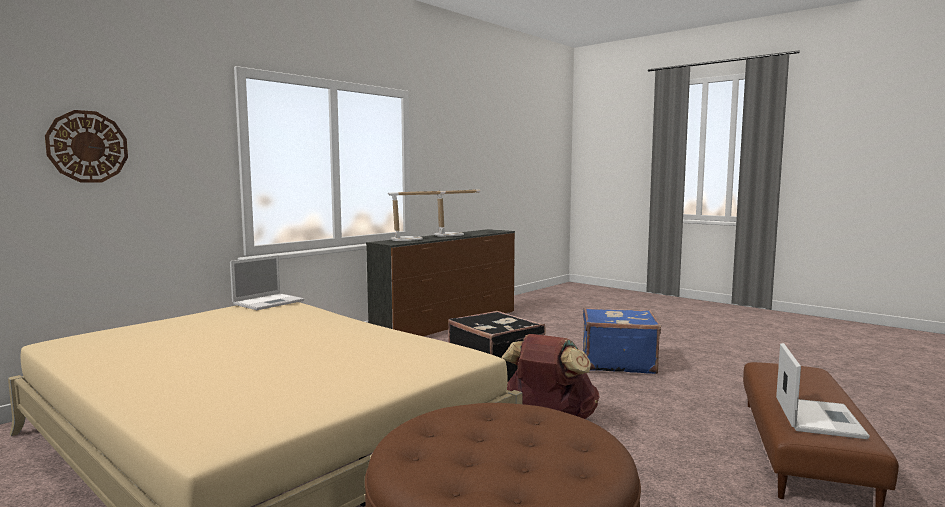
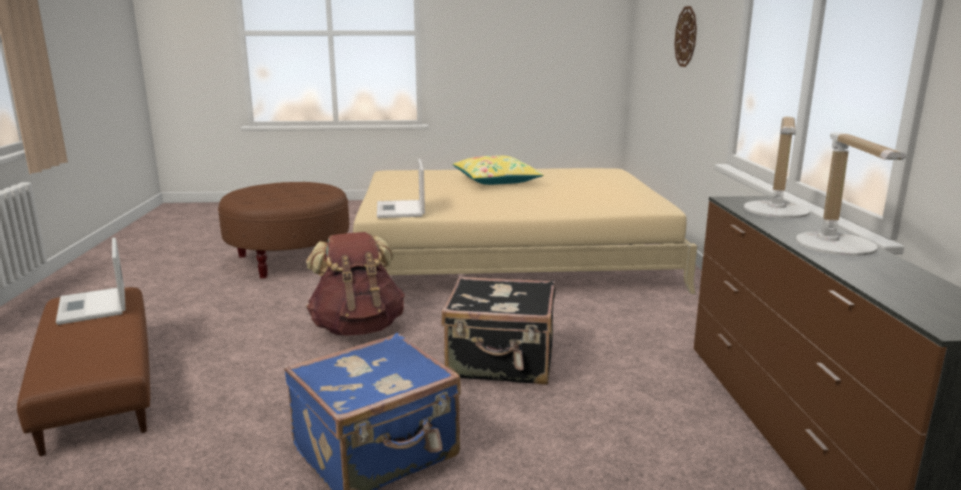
camera: 135 degrees right, 10 degrees up
(224, 358) = (496, 181): none -> yellow pillow
(269, 302) = (647, 202): laptop -> laptop (401, 210)

